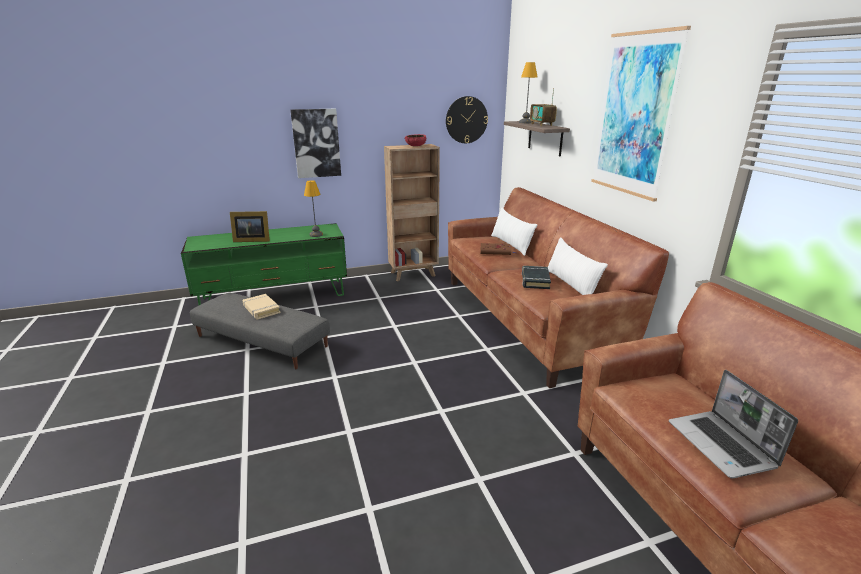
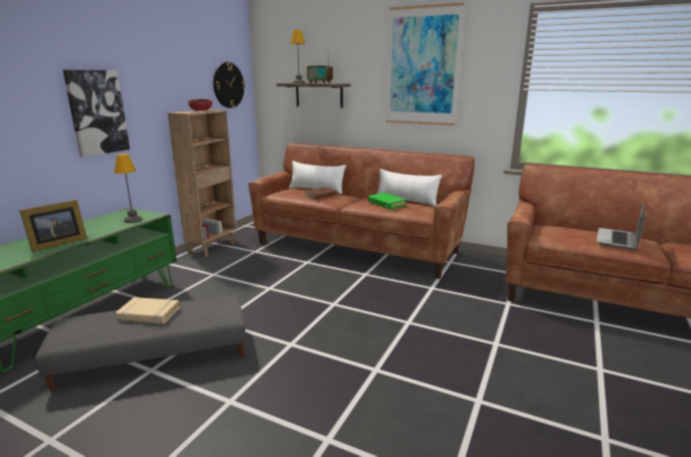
camera: 45 degrees left, 5 degrees down
(535, 280) = (386, 203): black book -> green book
(722, 445) = (617, 240): laptop -> laptop turned 90 degrees clockwise

